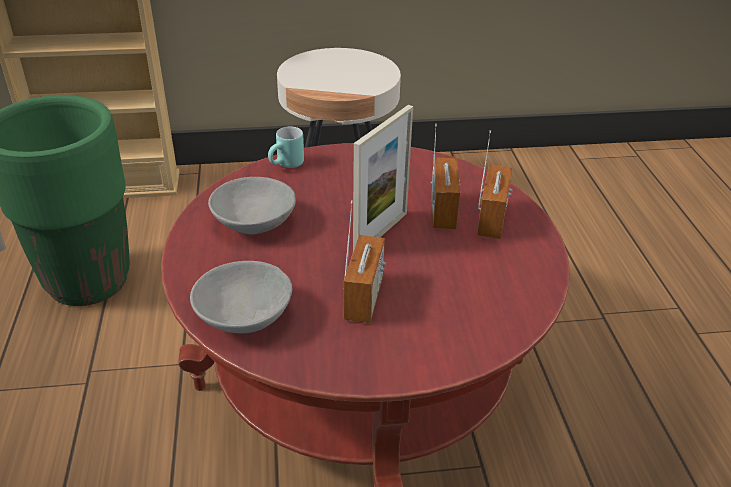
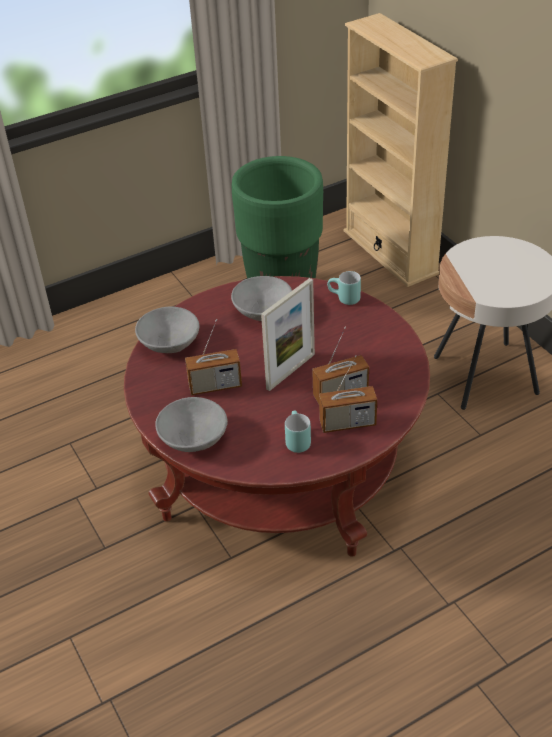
camera: 70 degrees right, 5 degrees up
(380, 233) = (290, 371): picture frame -> picture frame turned 60 degrees counterclockwise
(454, 344) = (193, 439): none -> grey bowl
(500, 262) = (295, 440): none -> turquoise mug

